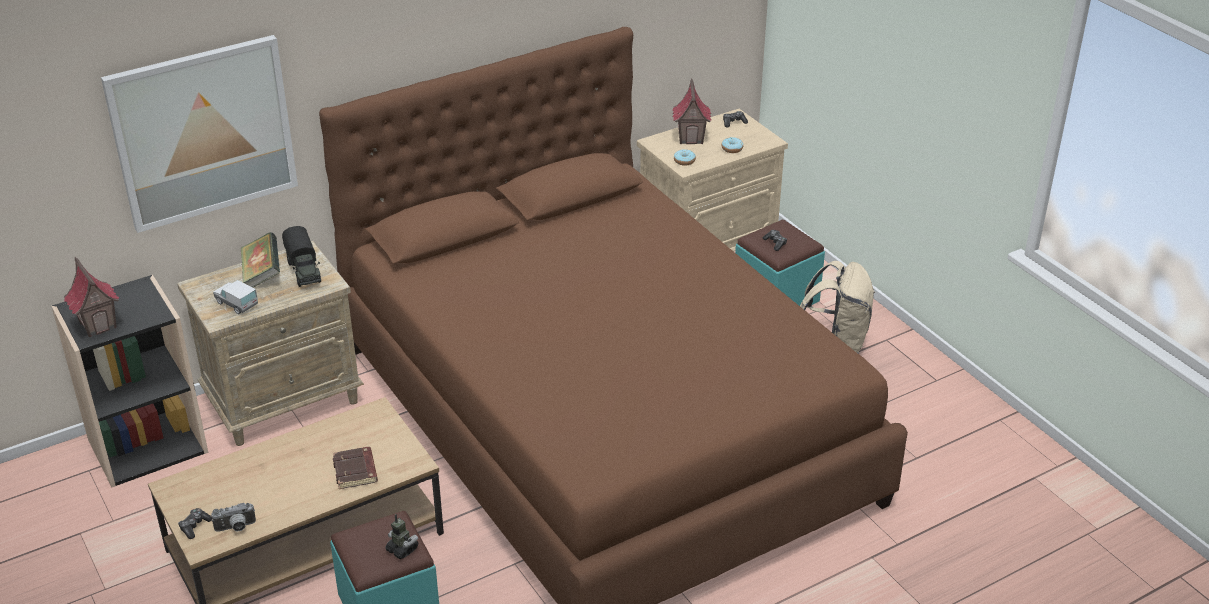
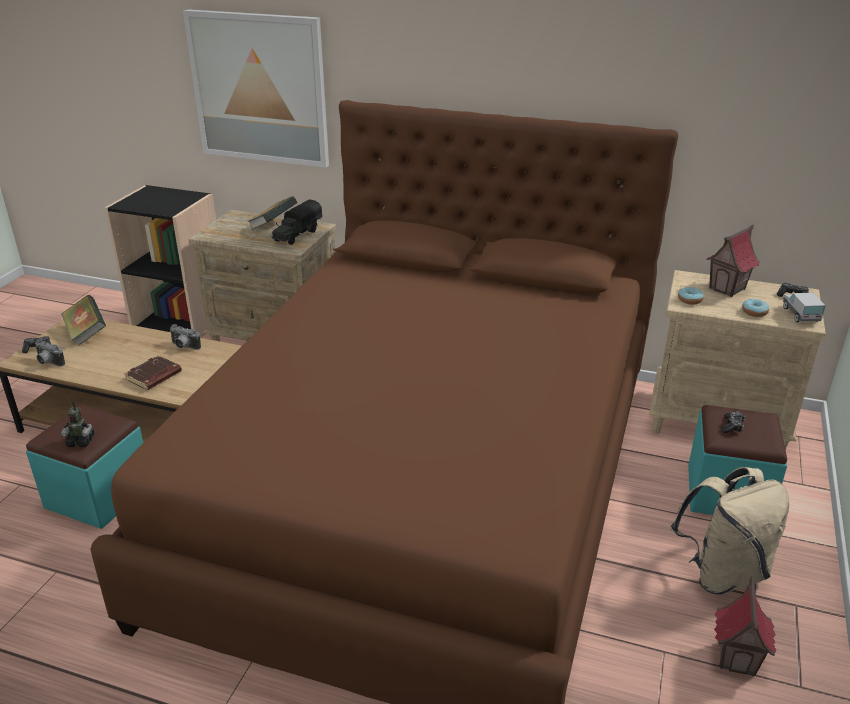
camera: 50 degrees right, 5 degrees down
(98, 325) = (139, 202): toy house -> toy house (737, 658)
(209, 486) = (86, 333): none -> book
(236, 304) = (230, 233): toy truck -> toy truck (800, 315)
(326, 435) = (184, 347): none -> camera
(402, 549) = (81, 441): toy robot -> toy robot turned 90 degrees clockwise

